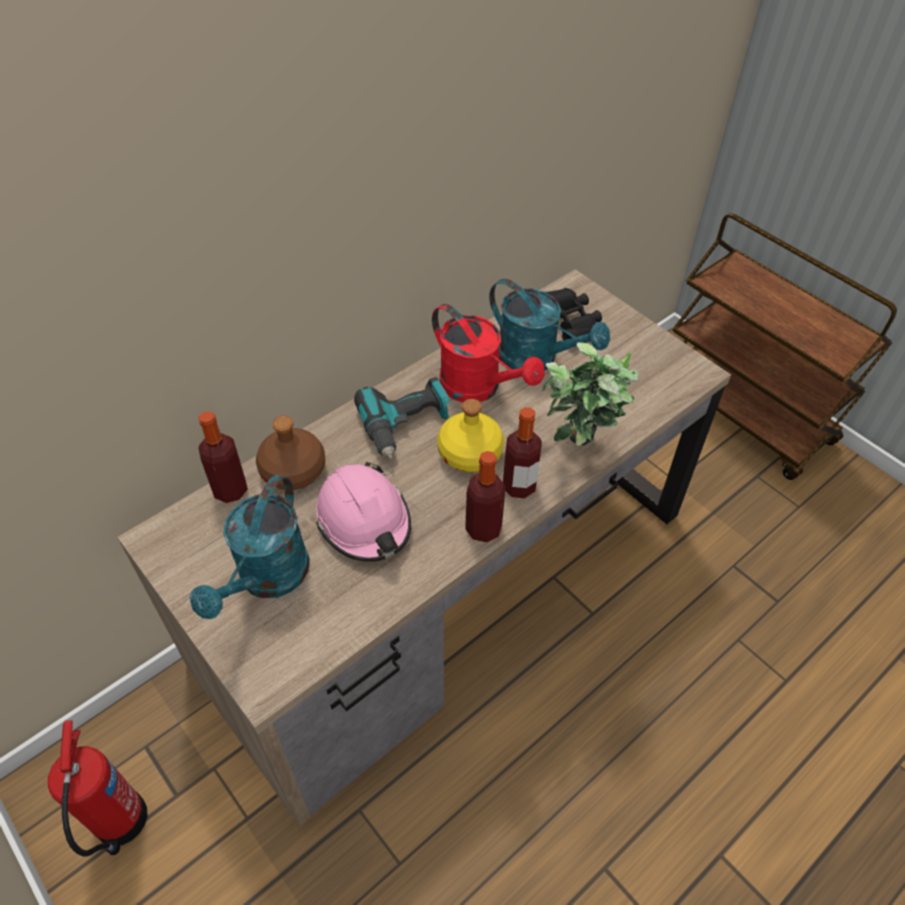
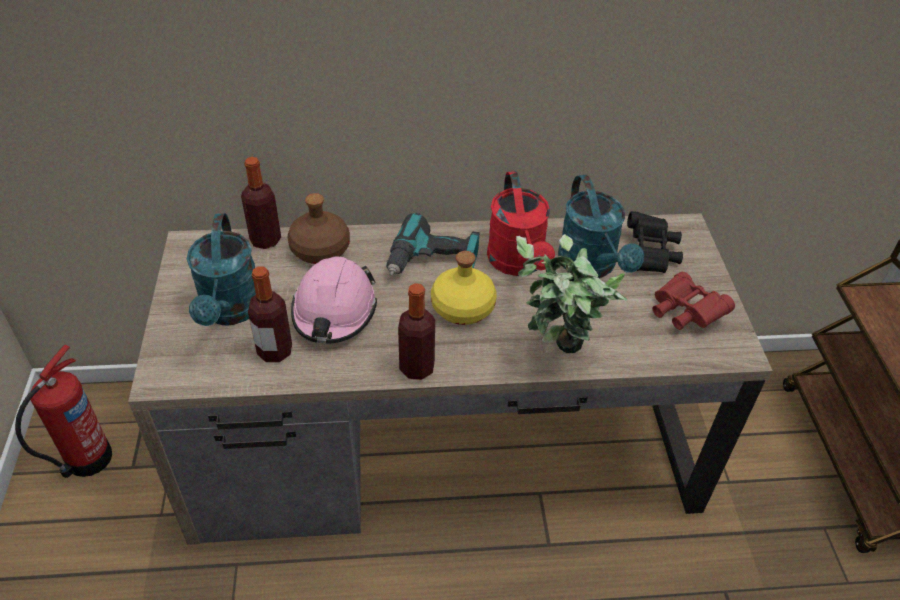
camera: 35 degrees right, 5 degrees down
(267, 579) = (230, 312): turquoise watering can -> turquoise watering can turned 60 degrees counterclockwise
(519, 486) = (477, 353): bottle -> bottle (275, 351)
(636, 361) = (684, 313): none -> red binoculars

